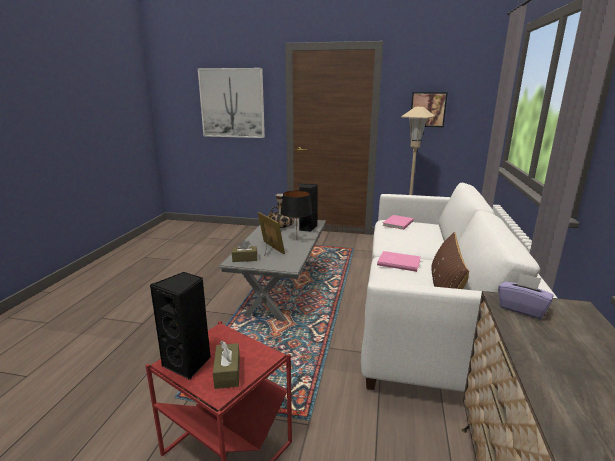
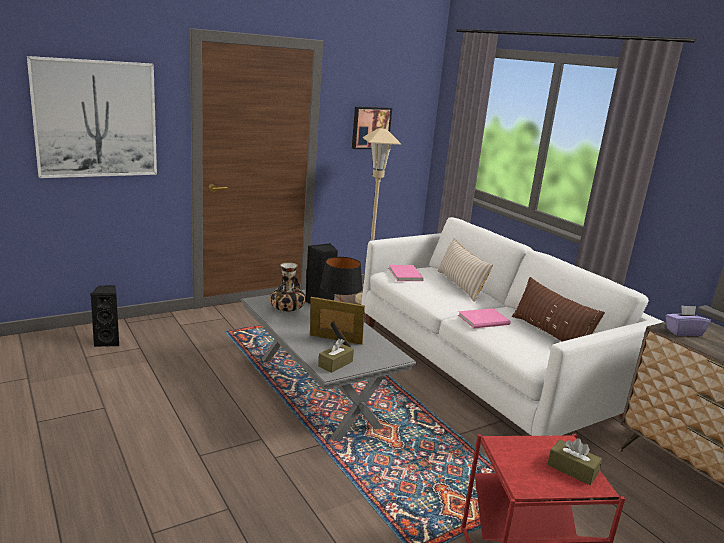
camera: 45 degrees left, 0 degrees up
(189, 363) = (537, 479): black speaker -> black speaker (108, 342)
(432, 238) = (460, 285): none -> beige pillow

